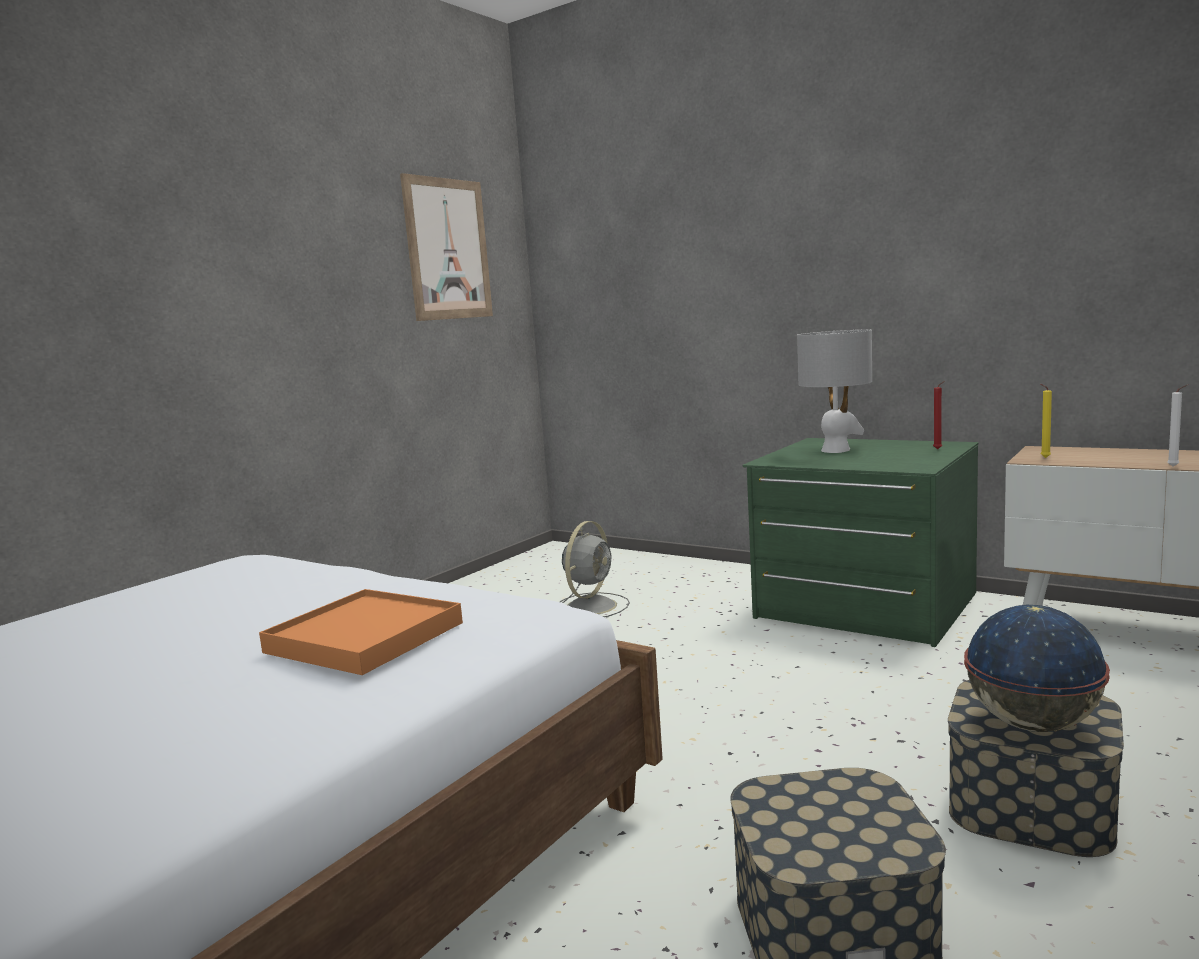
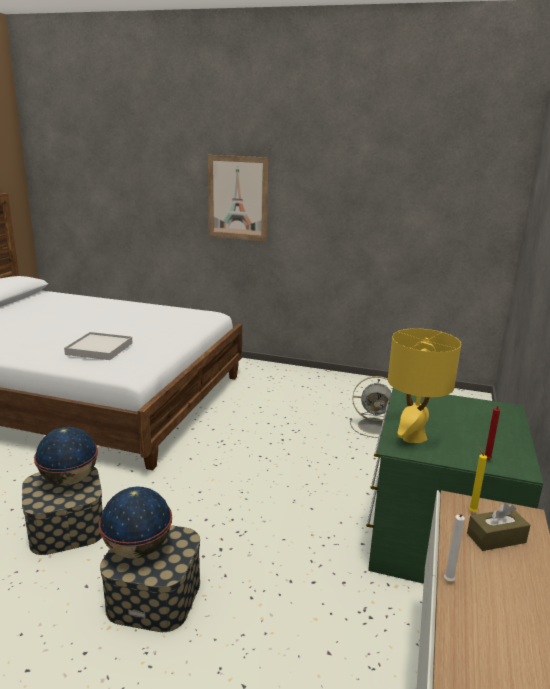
camera: 70 degrees right, 10 degrees up
(365, 637) = (100, 348): orange tray -> white tray
(448, 249) = (440, 181): picture -> picture (238, 198)
(799, 809) = (70, 480): none -> globe
(836, 450) = (462, 416): grey table lamp -> none
(890, 463) = (413, 437): none -> yellow table lamp
(1087, 455) = (496, 538): none -> brown tissue box

